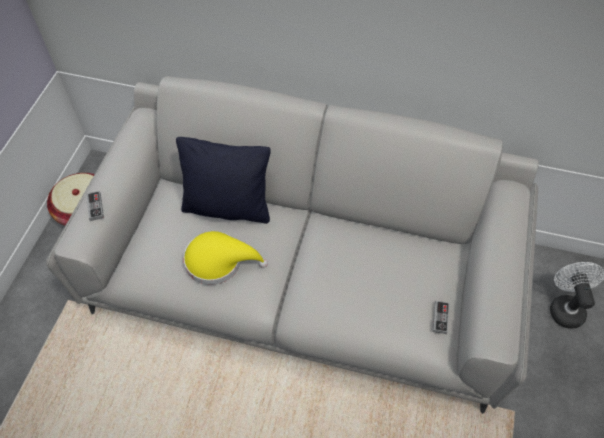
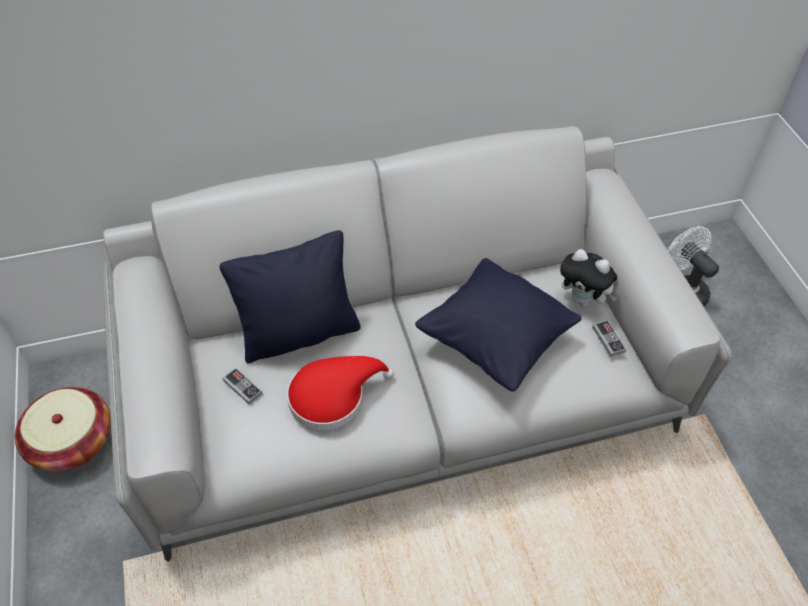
camera: 30 degrees left, 5 degrees down
(95, 207) = (149, 398): game controller -> game controller (242, 387)
(219, 261) = (333, 396): yellow hat -> red hat
(354, 277) = (495, 341): none -> black pillow
(443, 278) = (583, 300): none -> plush toy

